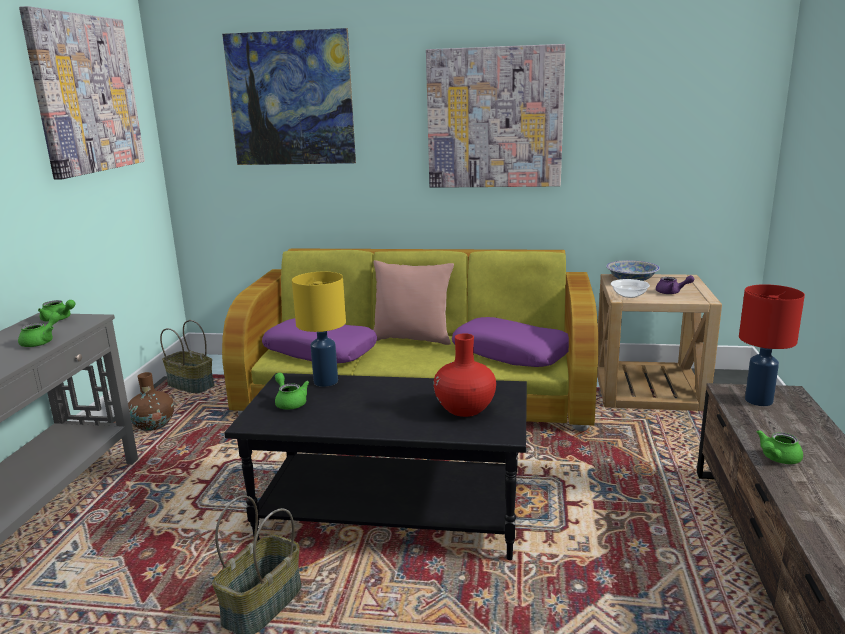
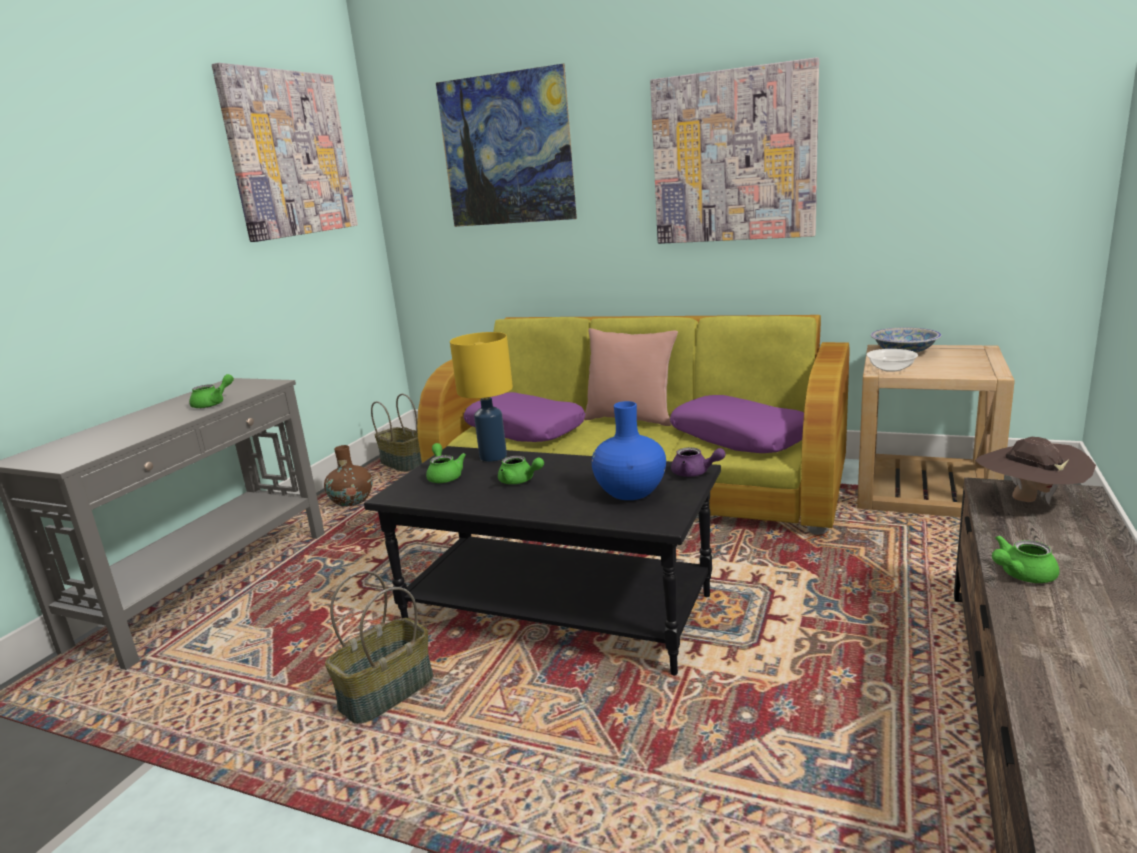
camera: 15 degrees right, 0 degrees up
(58, 319) = (242, 384): green teapot -> green teapot (520, 481)
(464, 409) = (630, 492): red vase -> blue vase
(671, 292) = (951, 366): purple teapot -> purple teapot (695, 473)
(758, 400) = (1028, 501): red table lamp -> brown hat

